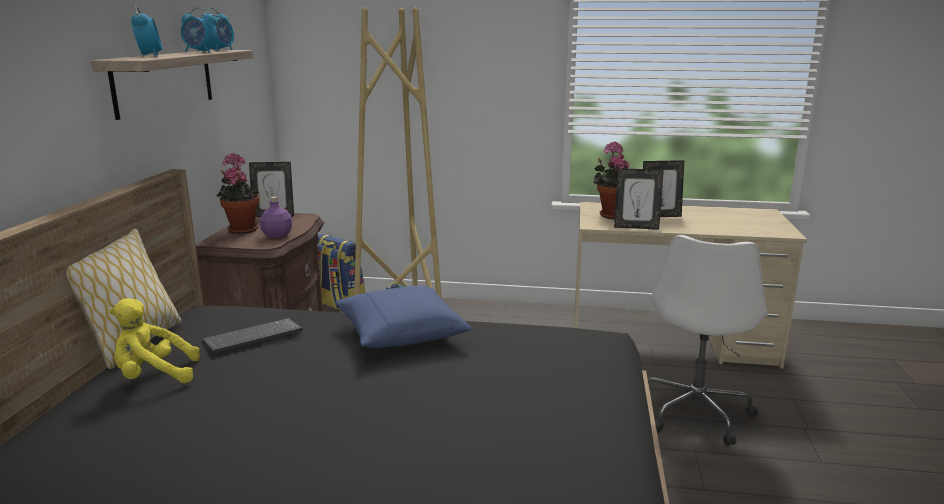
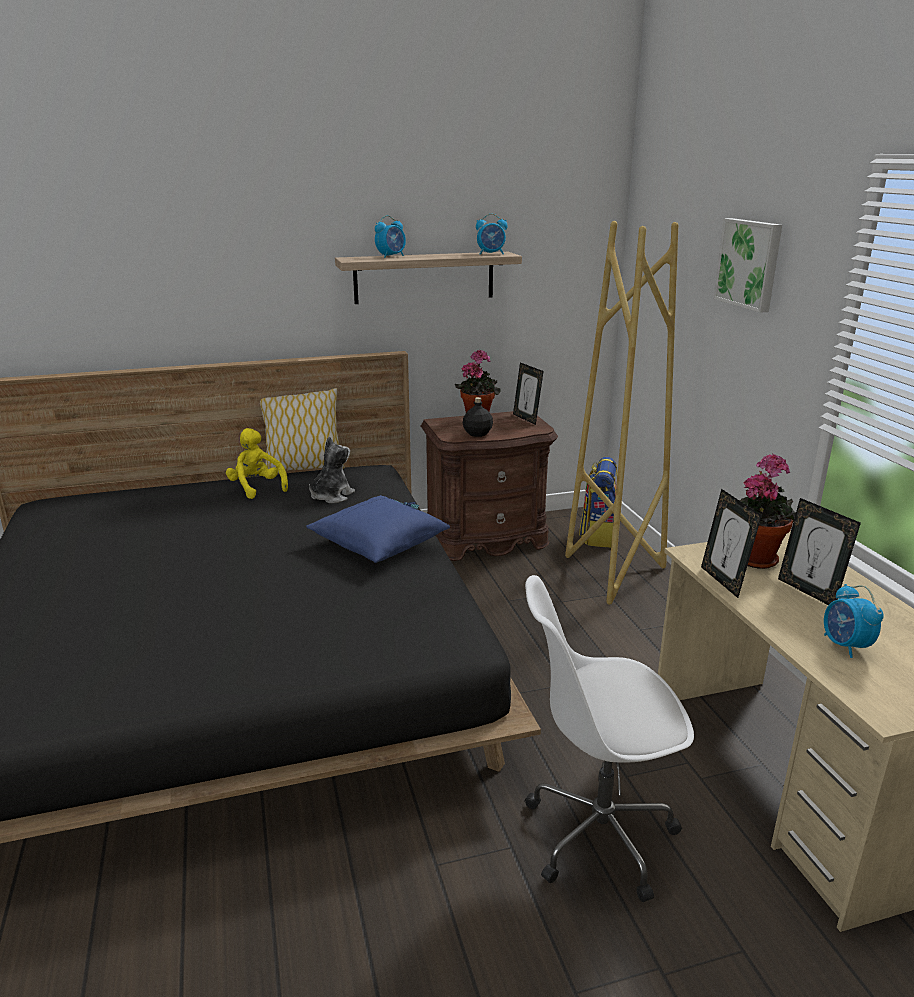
camera: 65 degrees right, 5 degrees up
(201, 52) = (459, 255): alarm clock -> alarm clock (845, 646)
(252, 338) = (331, 496): keyboard -> plush toy
(277, 235) = (478, 434): purple bottle -> black bottle
(461, 36) = (749, 264): none -> picture

